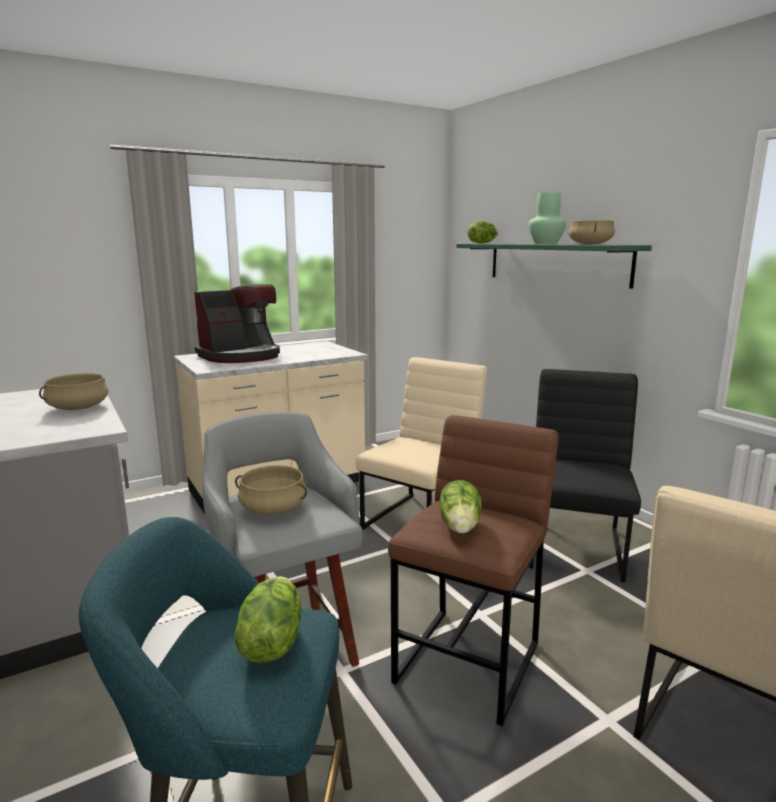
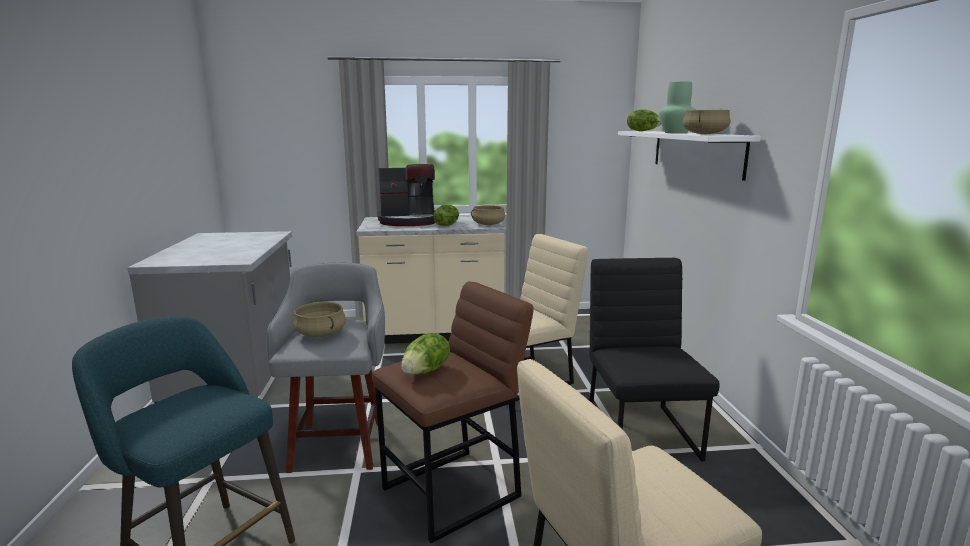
camera: 25 degrees right, 0 degrees up
(78, 408) = (250, 246): beige cooking pot -> beige cooking pot (488, 224)
(271, 642) = (205, 409): lettuce -> lettuce (446, 225)
(555, 263) = (695, 152): green shelf -> white shelf
(575, 546) = (641, 430): black chair -> black chair turned 45 degrees counterclockwise

